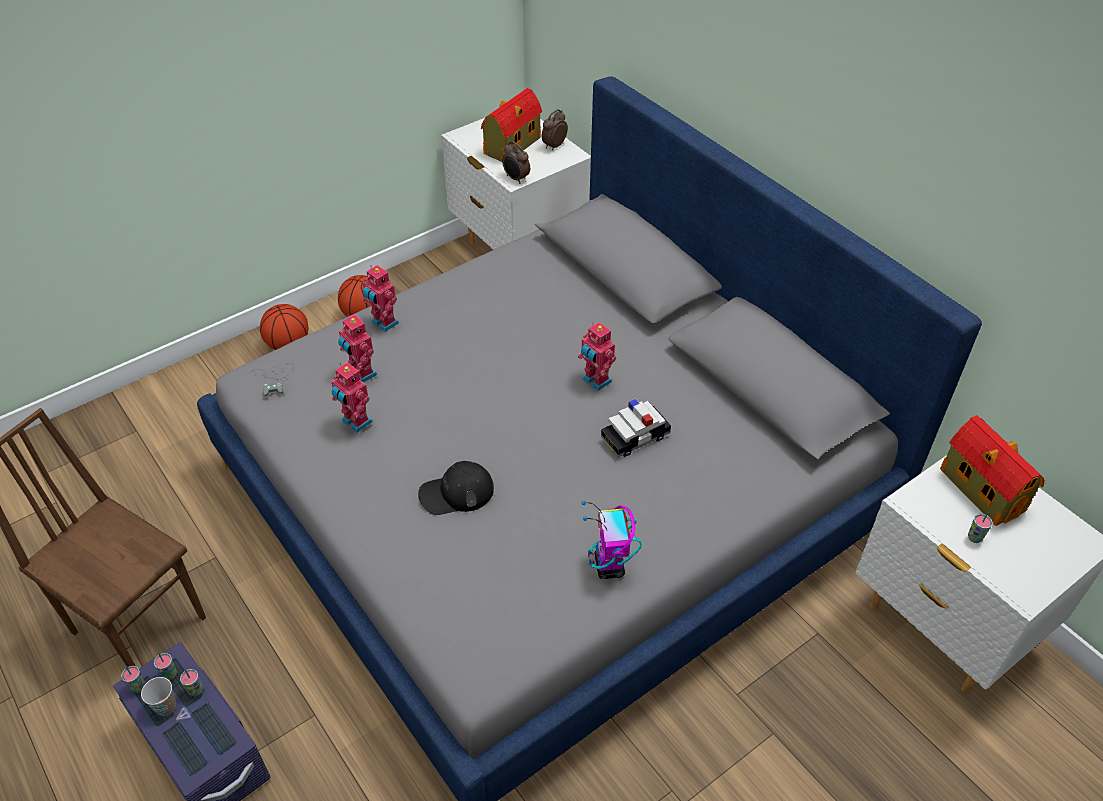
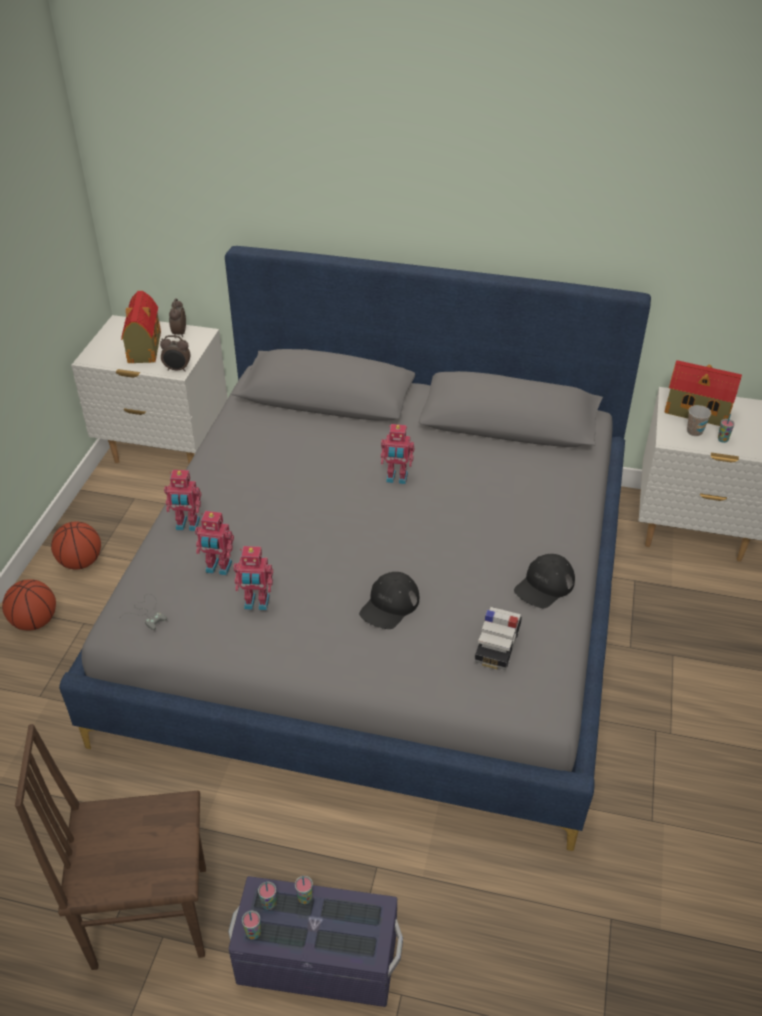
camera: 40 degrees left, 5 degrees down
(166, 706) = (294, 928): cup -> cup (694, 432)
(609, 566) = (544, 585): toy robot -> black cap
(635, 437) = (466, 498): toy car -> toy car (497, 645)

